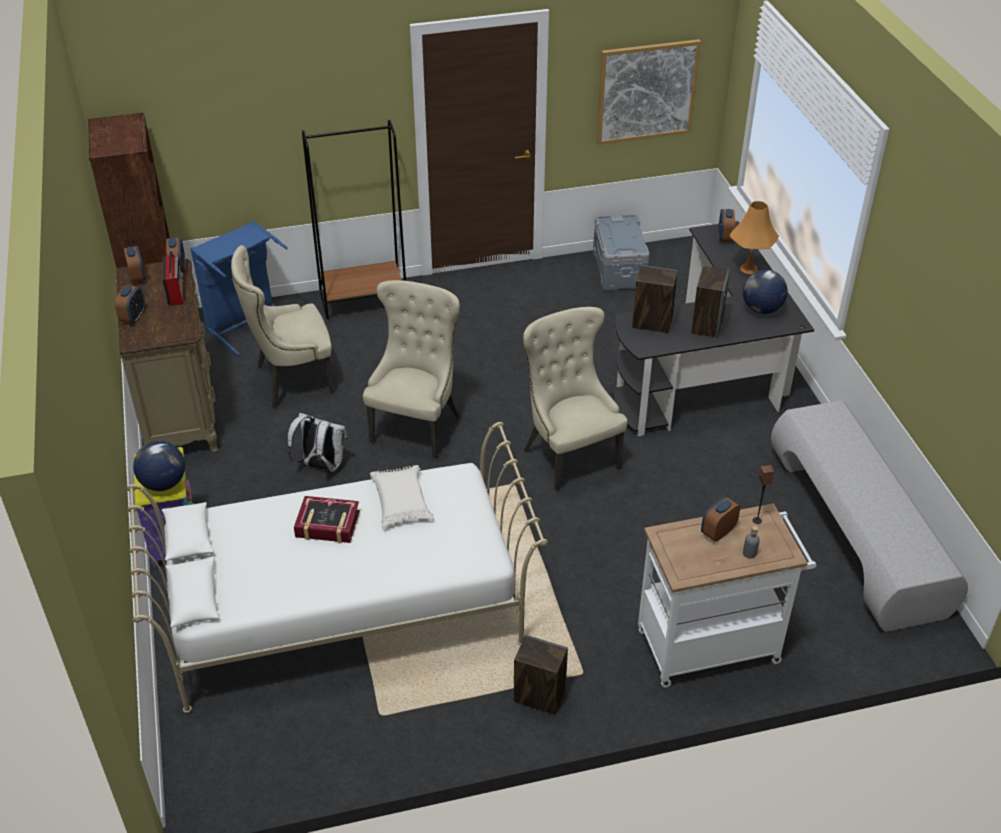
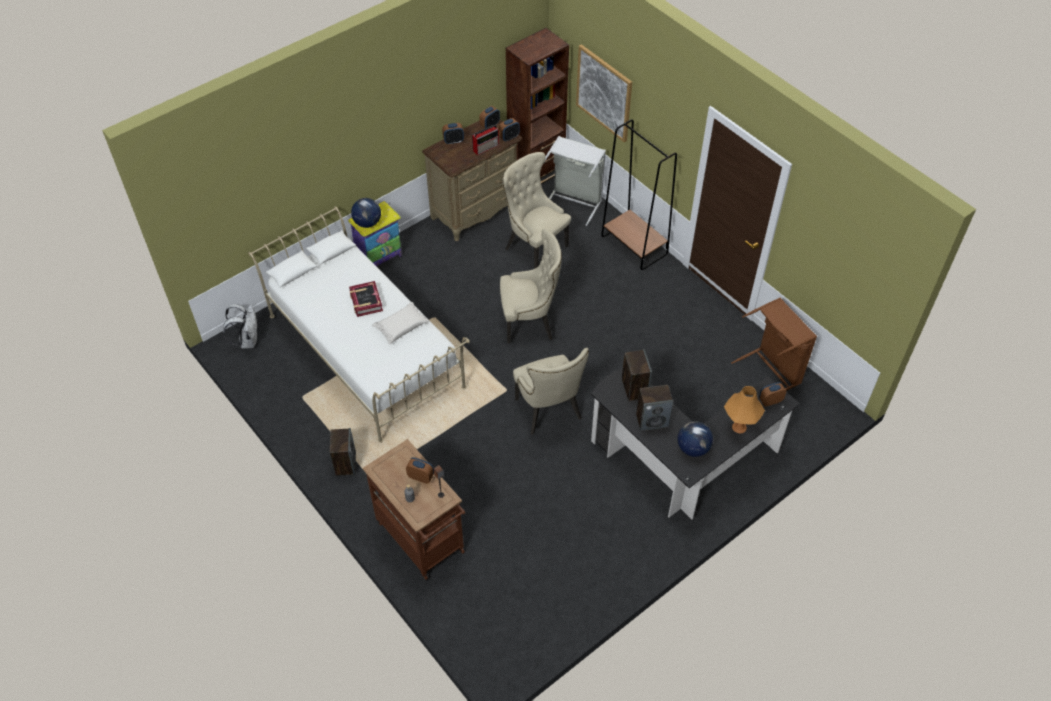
camera: 65 degrees right, 10 degrees up
(247, 323) = (574, 202): blue laundry basket -> grey laundry basket
(321, 466) = (470, 292): white backpack -> white backpack (247, 340)
(570, 457) = (548, 411): beige chair -> beige chair turned 120 degrees clockwise
(620, 269) = (771, 370): grey storage box -> brown laundry basket
(646, 91) = (841, 274): picture -> picture (604, 93)
(712, 646) = (422, 539): white cart -> brown cart
(857, 530) = (569, 597): grey bench -> none

